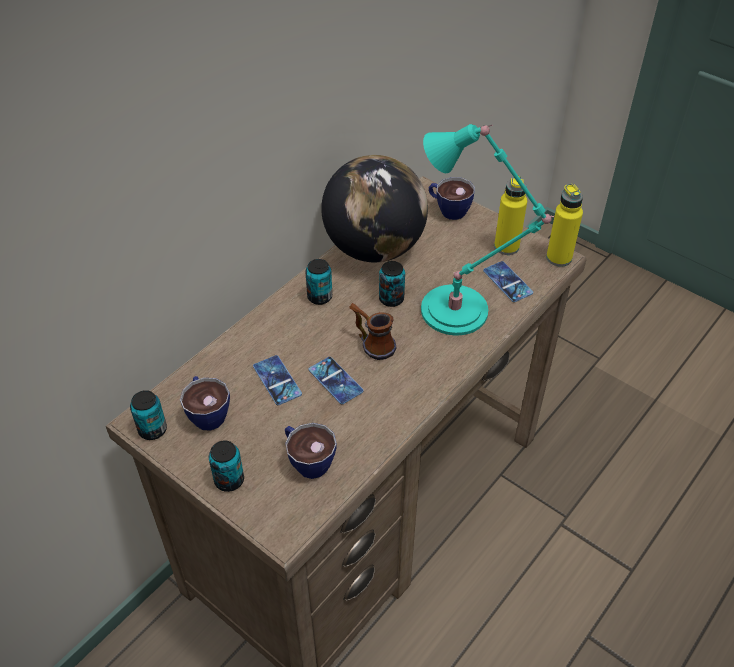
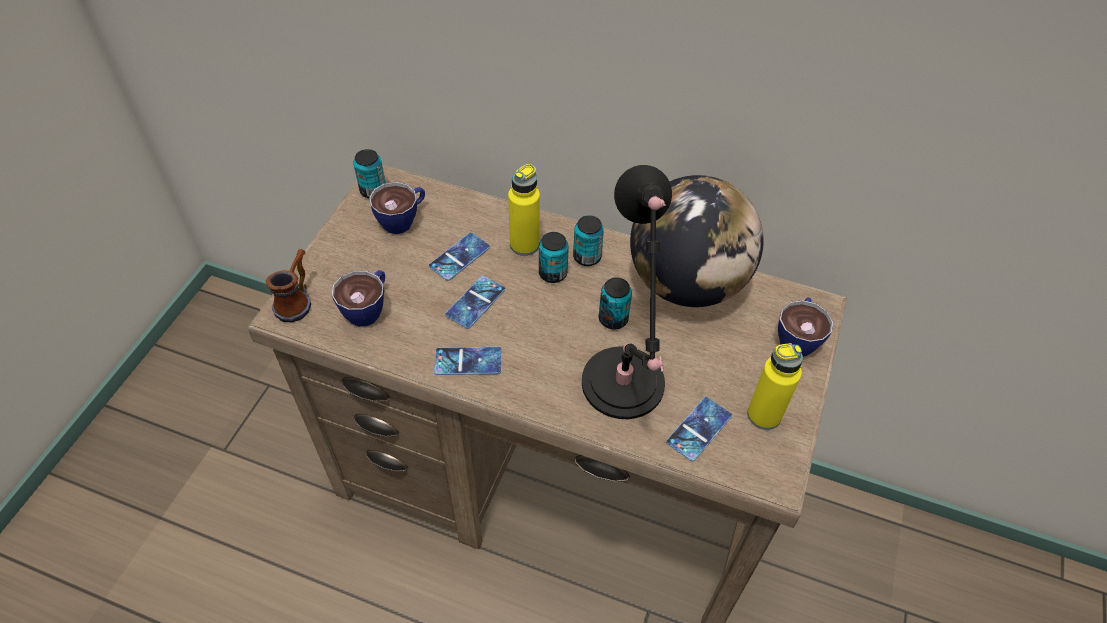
camera: 70 degrees right, 5 degrees up
(229, 480) = (332, 259): can -> can (552, 273)
(372, 343) = (538, 319): mug -> mug (298, 300)
(397, 399) = (468, 361): none -> phone
(460, 312) = (623, 389): turquoise table lamp -> black table lamp
(559, 258) = (776, 480): yellow bottle -> yellow bottle (524, 245)

